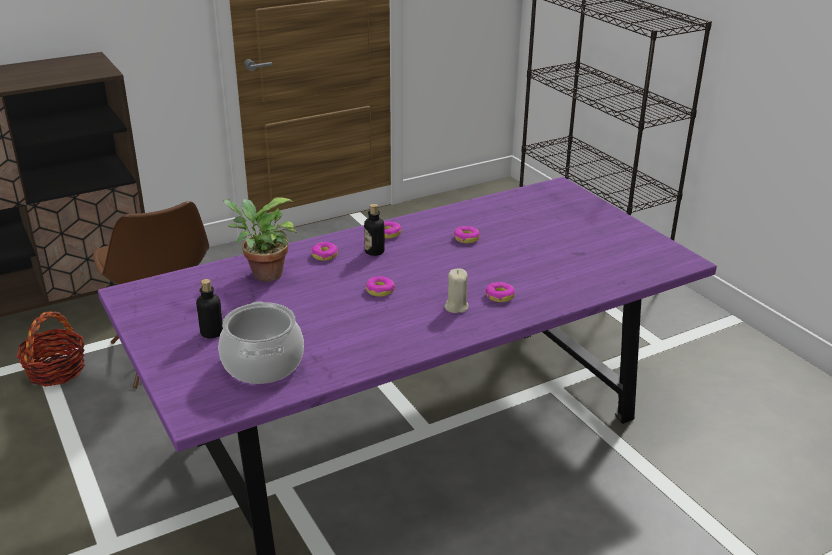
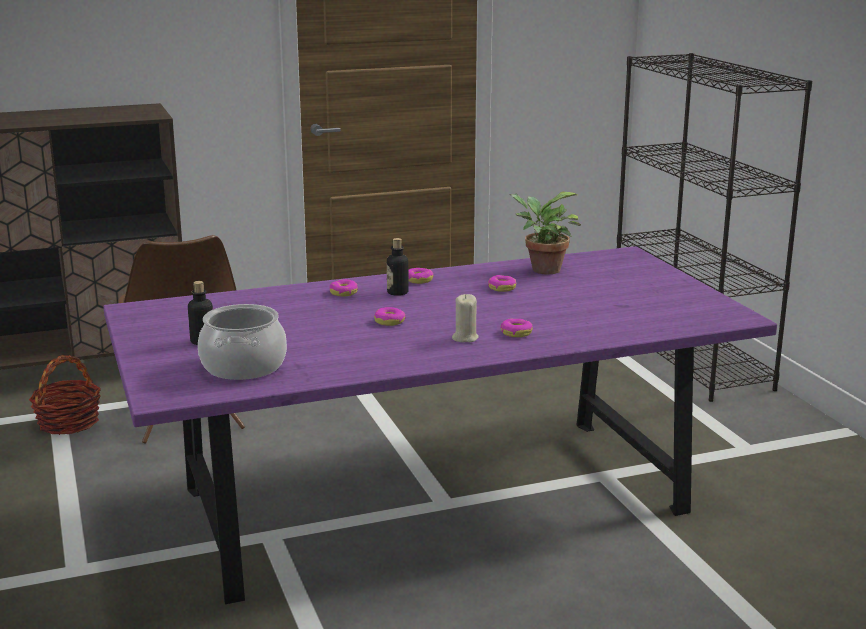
camera: 10 degrees right, 10 degrees down
(263, 274) = (273, 303): potted plant -> potted plant (542, 270)

